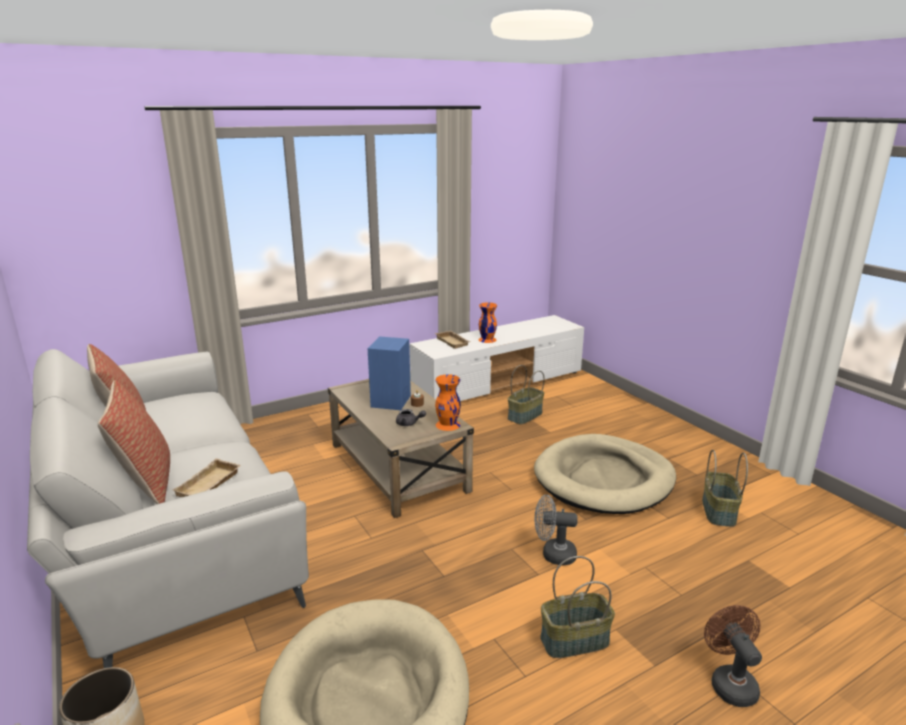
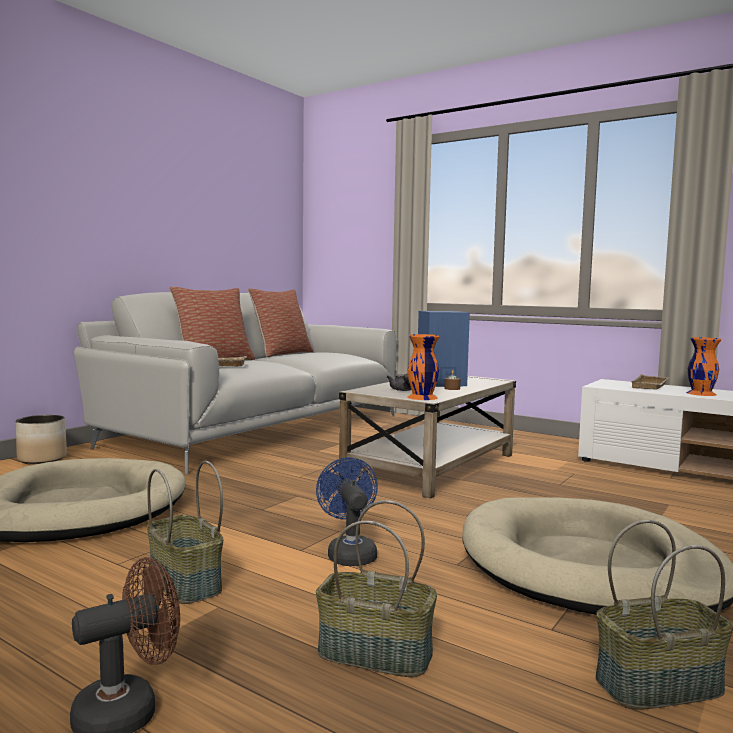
camera: 65 degrees right, 15 degrees down
(525, 416) = (670, 500): basket -> basket (373, 654)
(553, 554) = (349, 553): grey fan -> blue fan

